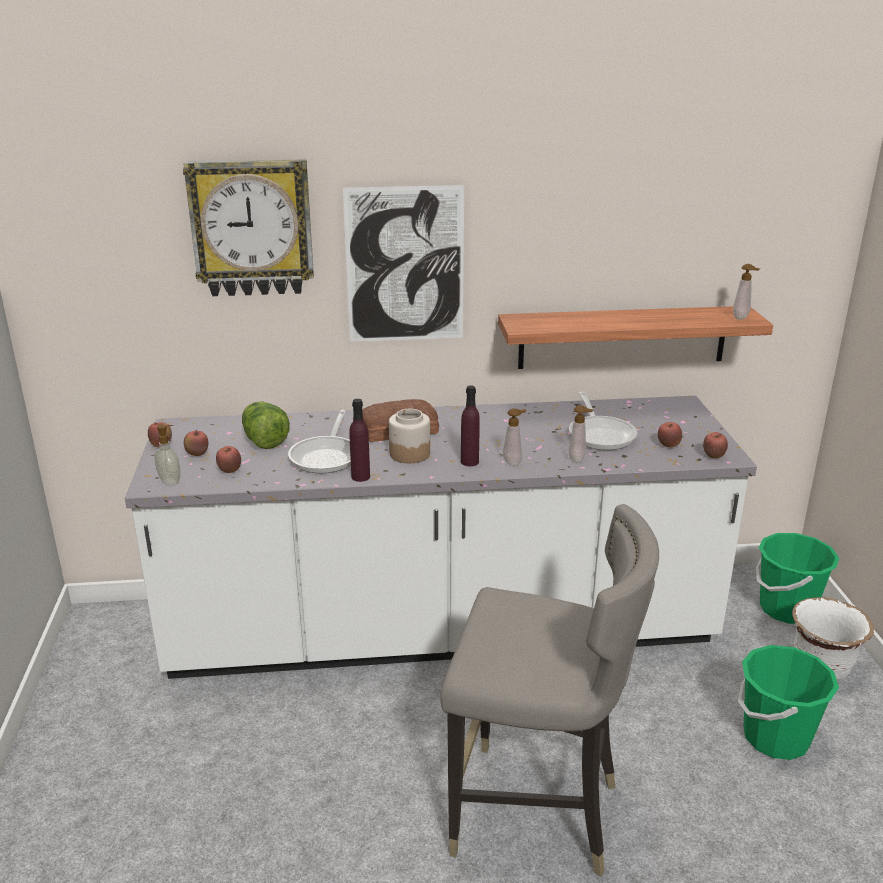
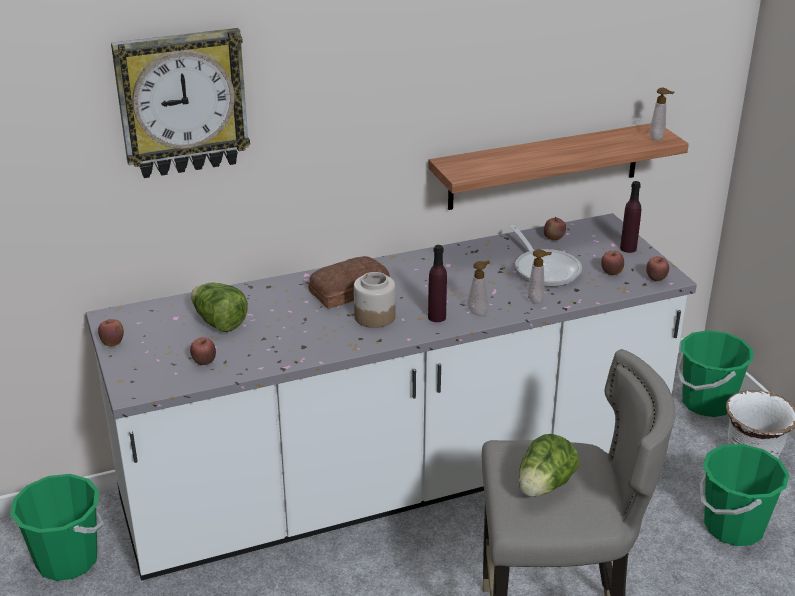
camera: 15 degrees left, 5 degrees up
(115, 649) = (67, 560): none -> green bucket
(171, 481) = (149, 383): soap dispenser -> none
(197, 454) = (158, 348): apple -> apple (553, 239)
(327, 456) = (293, 331): frying pan -> none
(360, 477) = (340, 349): purple bottle -> purple bottle (628, 248)
(405, 265) = (337, 122): picture -> none
(518, 638) = (544, 486): none -> lettuce

